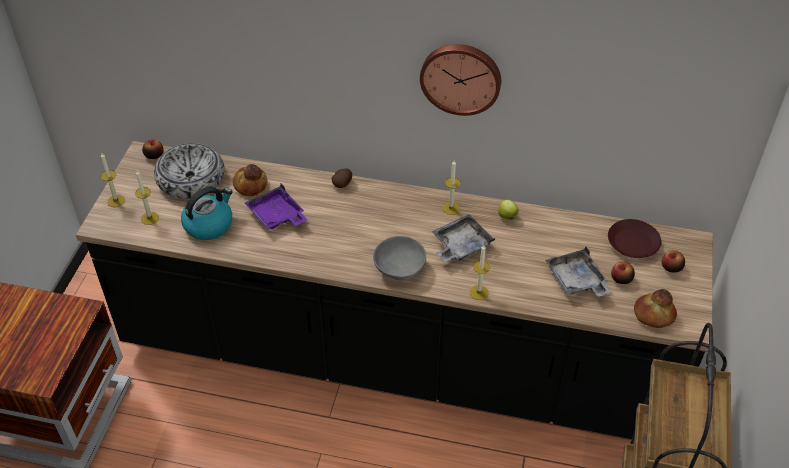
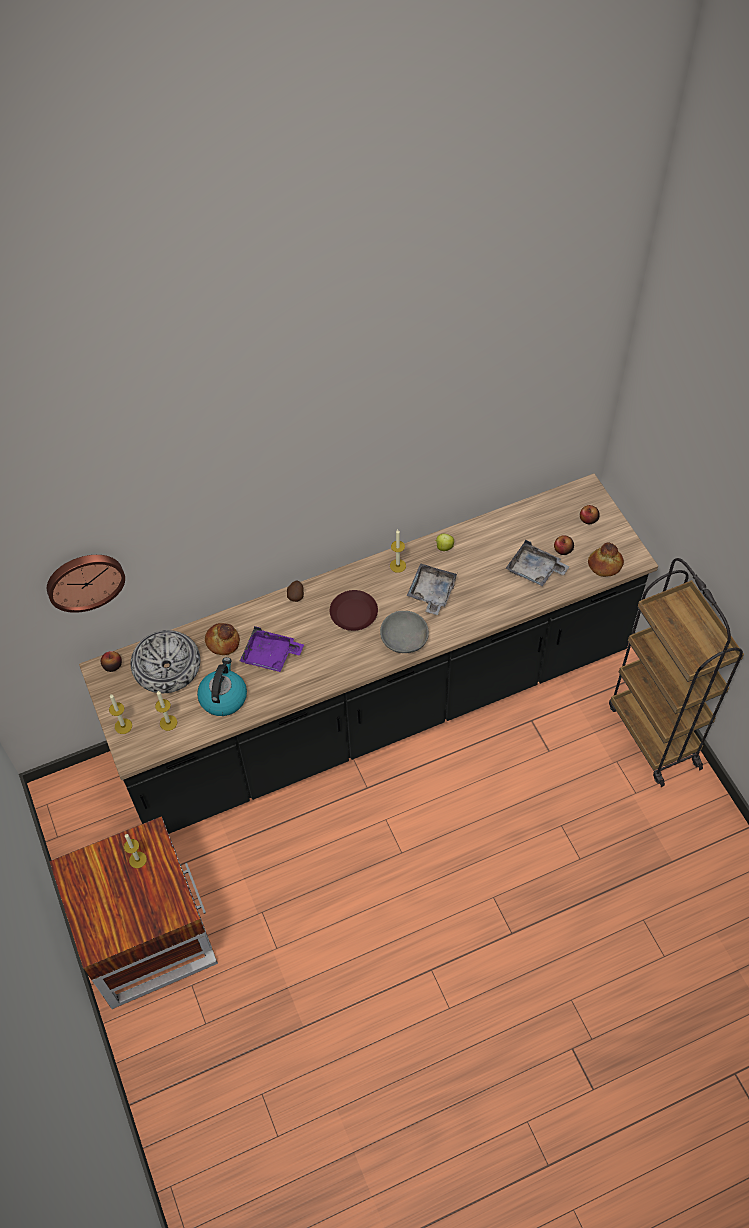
camera: 35 degrees left, 10 degrees up
(461, 77) = (381, 462): wall clock -> wall clock (84, 580)
(479, 292) = (476, 623): candle -> candle (137, 860)
(633, 243) = (549, 515): brown plate -> brown plate (354, 614)

